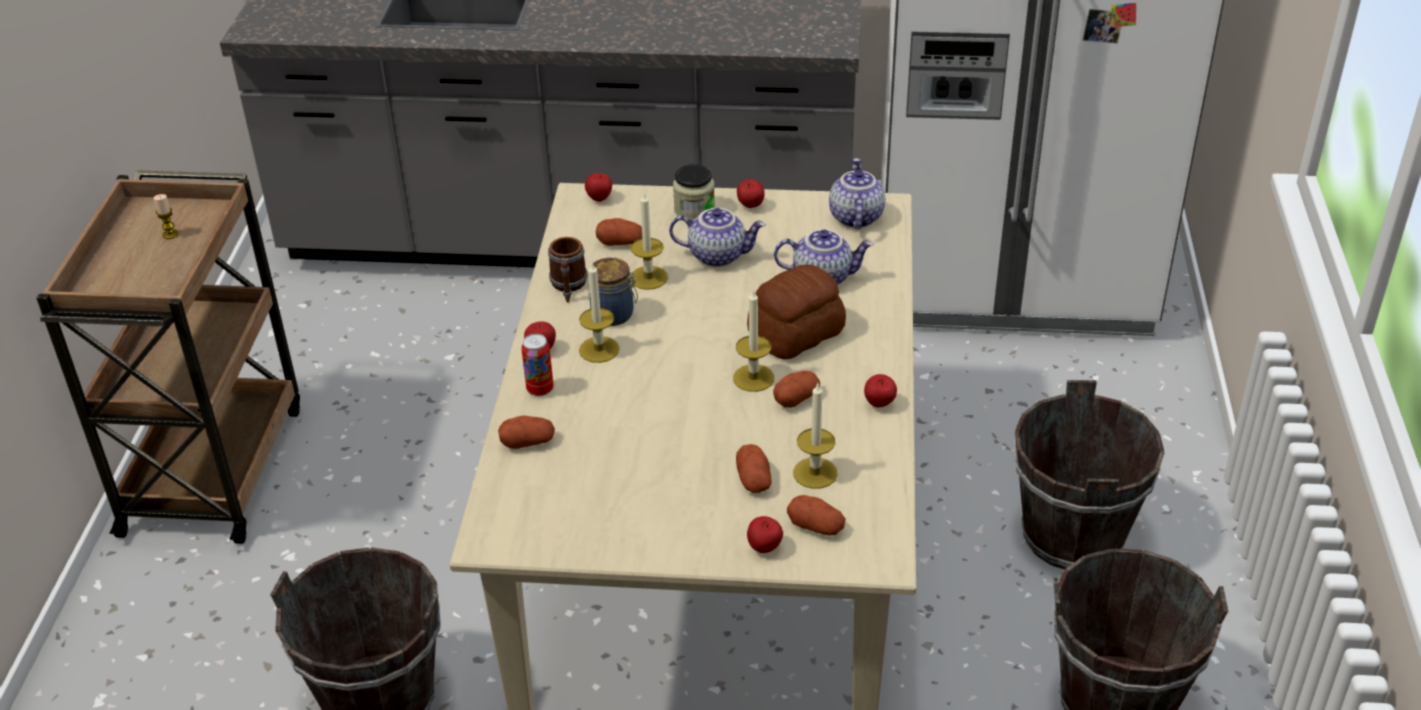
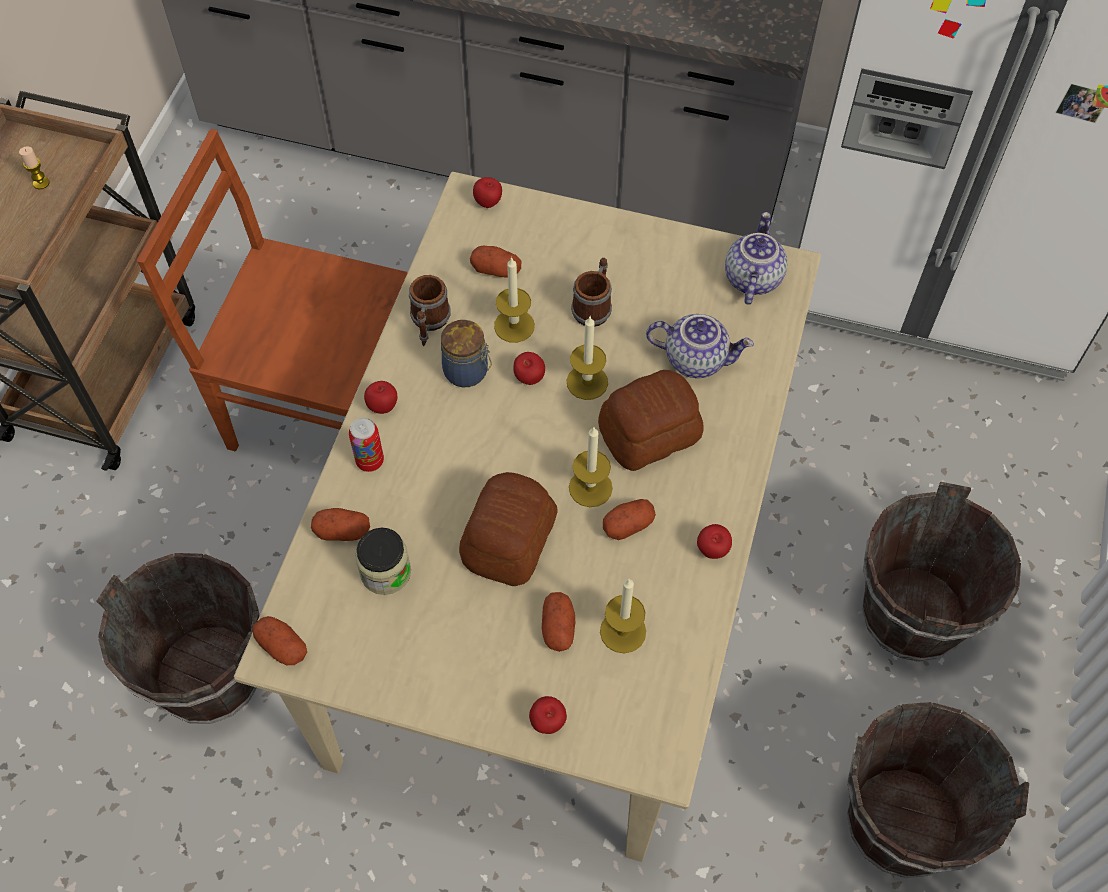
camera: 10 degrees right, 20 degrees up
(453, 459) = (329, 406): none -> brown chair
(599, 349) = (441, 417): candle -> candle (587, 382)
(687, 427) = (507, 542): none -> bread
(694, 210) = (583, 237): jar -> jar (385, 572)
(718, 255) = (594, 306): teapot -> mug
(750, 206) = (643, 242): apple -> apple (529, 378)
(816, 526) = (606, 704): potato -> potato (282, 646)

